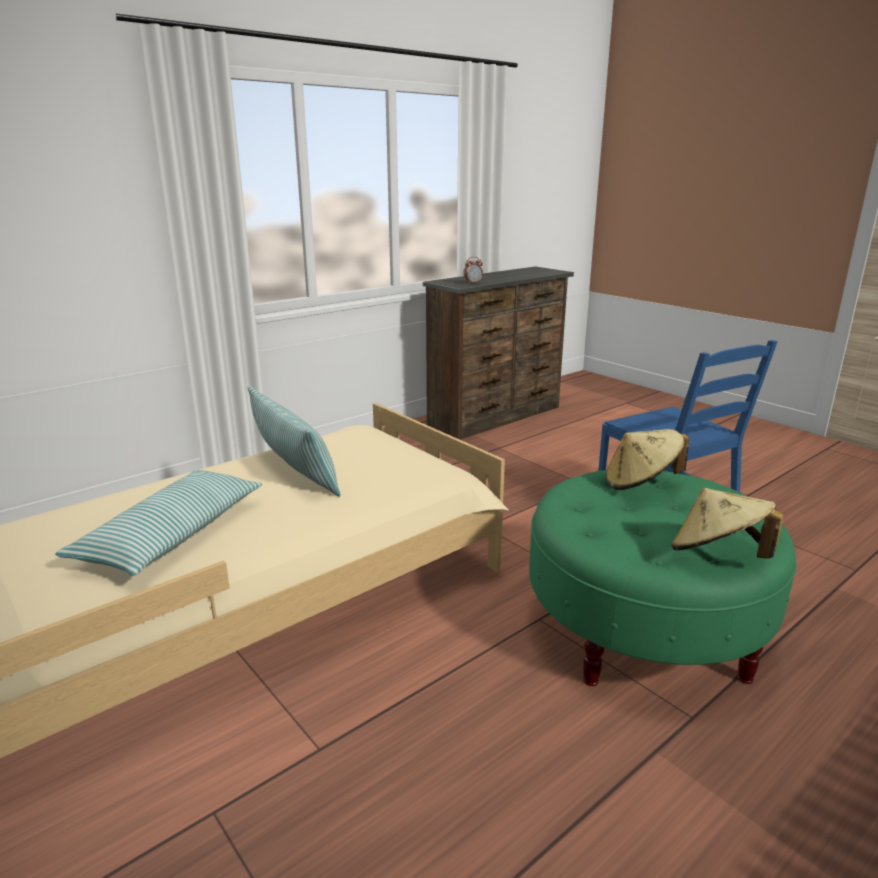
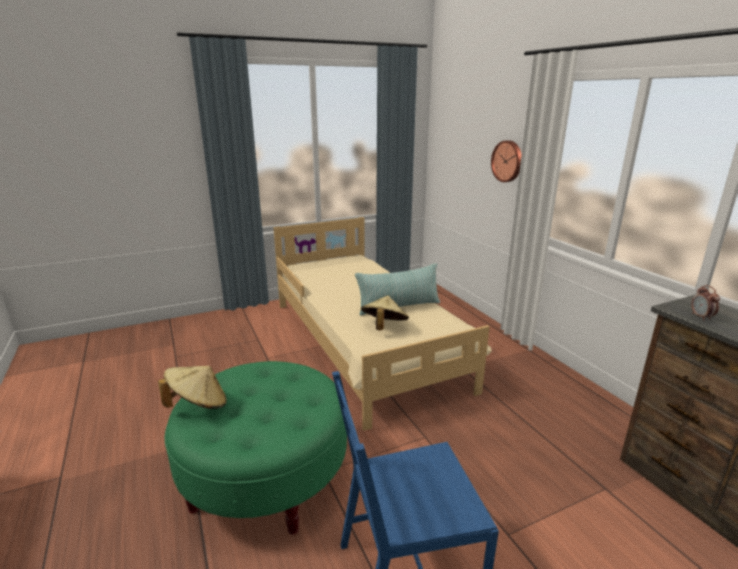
camera: 105 degrees right, 0 degrees up
(96, 214) = (508, 161): none -> wall clock
(172, 535) = (344, 284): pillow -> none
(641, 483) = (302, 410): beige hat -> beige hat (384, 327)

